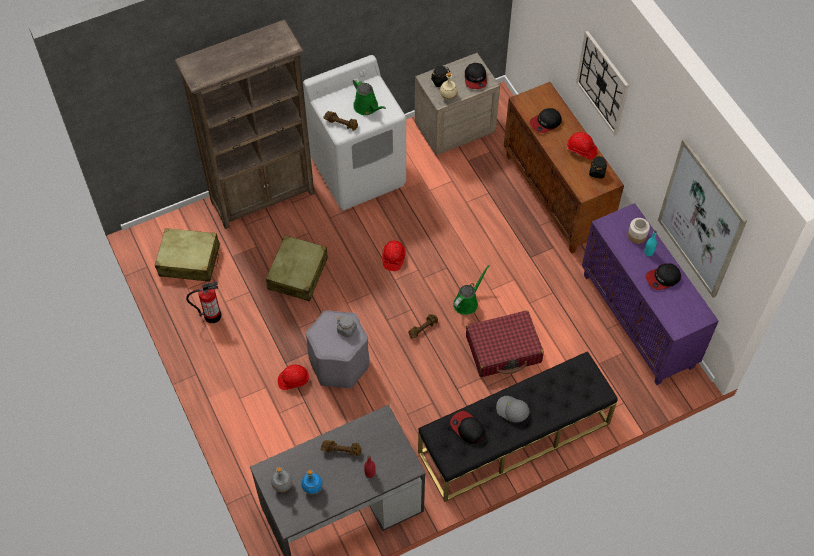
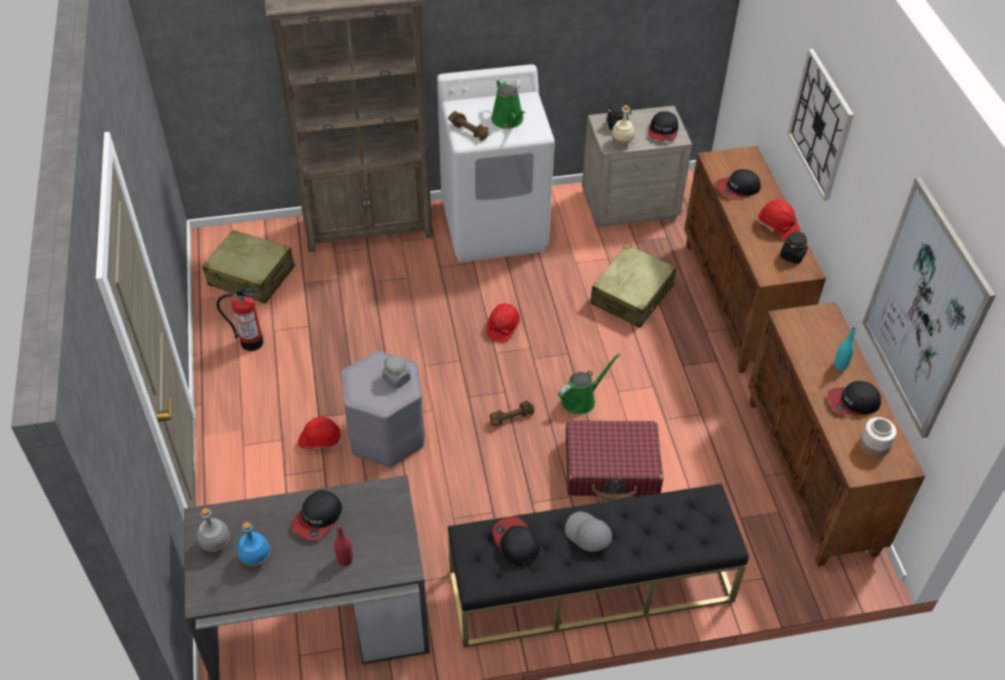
camera: 15 degrees right, 10 degrees down
(298, 273) = (376, 319): beige suitcase -> beige suitcase (632, 295)
(341, 450) = (318, 518): brown dumbbell -> cap
(637, 236) = (828, 341): jar -> jar (874, 446)
(638, 321) = (811, 476): purple cabinet -> brown cabinet

